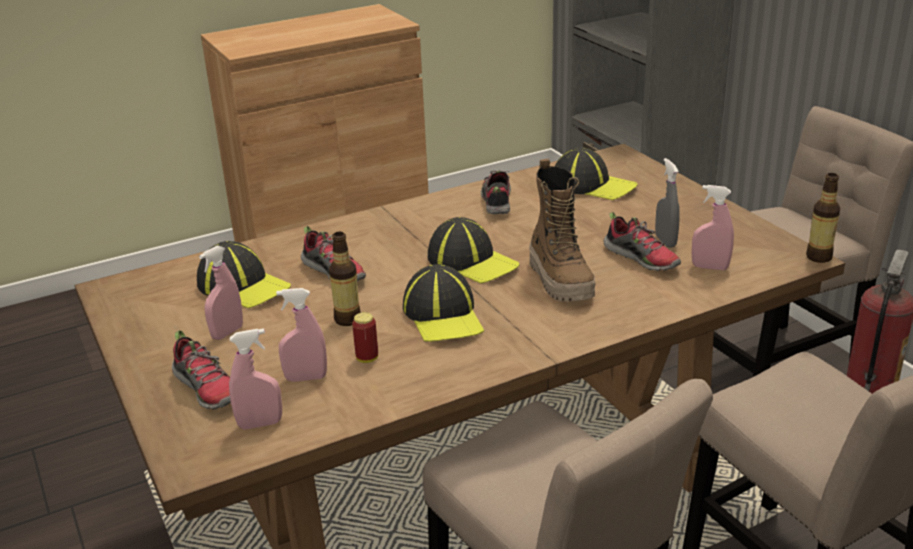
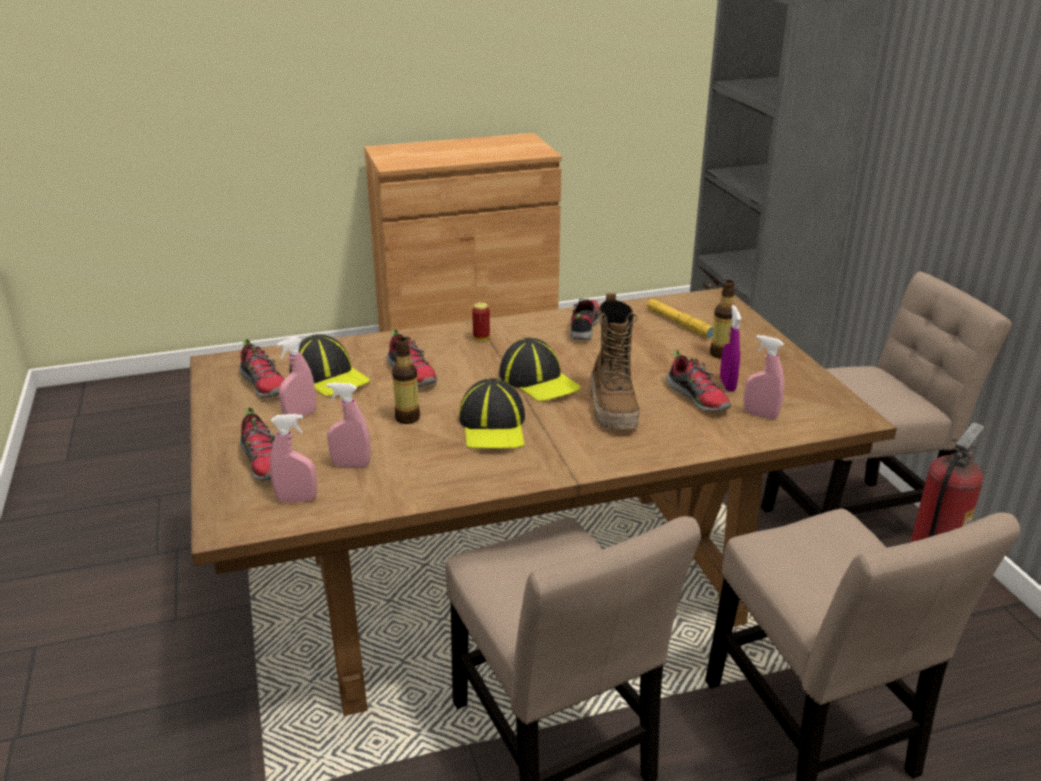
camera: 10 degrees right, 0 degrees up
(173, 305) = (264, 385): none -> shoe
(367, 358) = (411, 455): can -> can (481, 338)
(593, 185) = (679, 323): cap -> yellow flashlight
(665, 241) = (727, 384): grey spray bottle -> purple spray bottle
(819, 257) = (872, 419): bottle -> bottle (720, 354)

